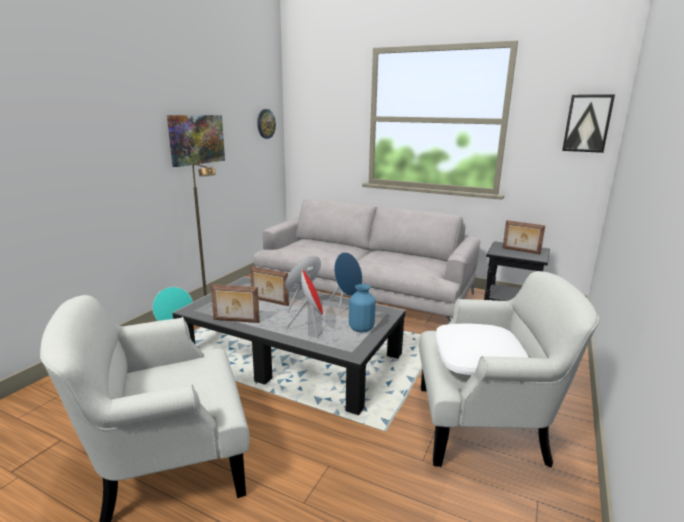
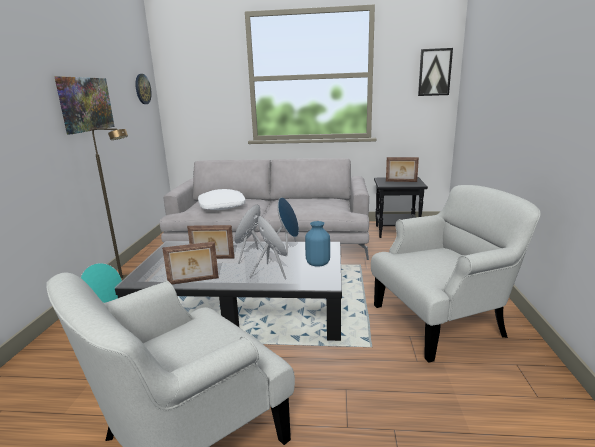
camera: 20 degrees left, 0 degrees up
(479, 360) = (440, 264): white pillow -> white pillow (222, 206)

